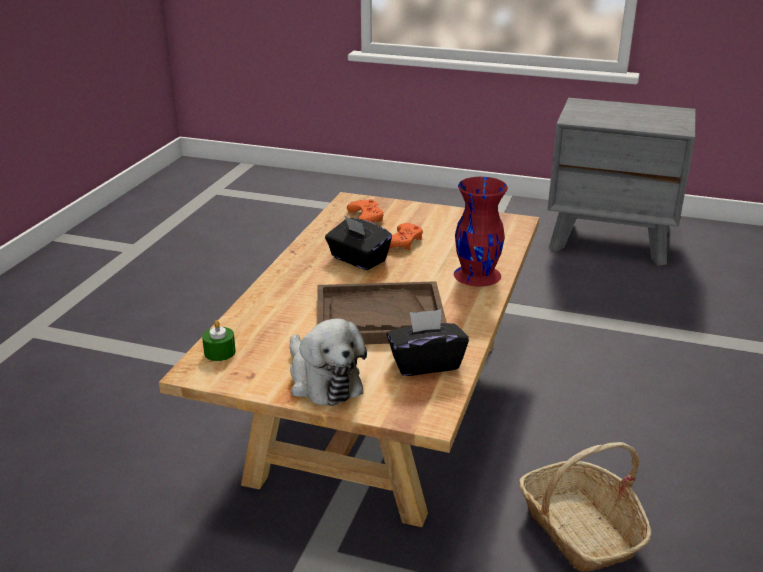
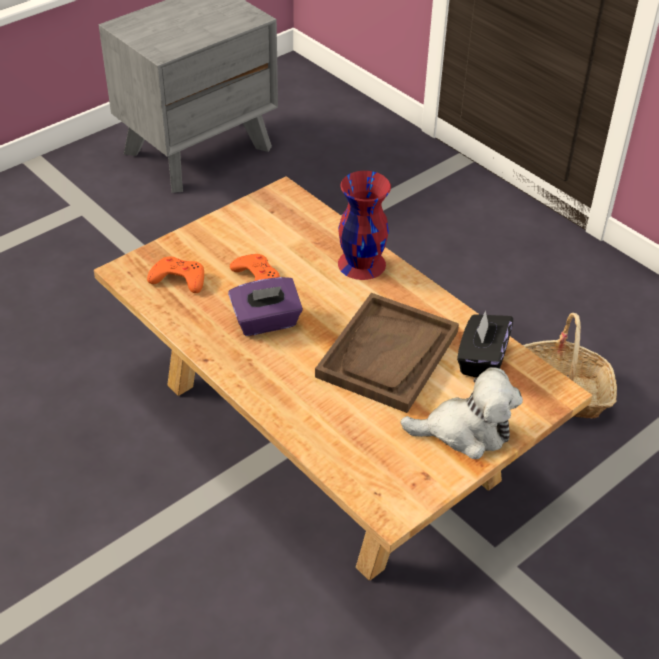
camera: 60 degrees left, 15 degrees up
(219, 352) = (369, 483): green candle -> none
(358, 259) = (266, 322): black tissue box -> purple tissue box

